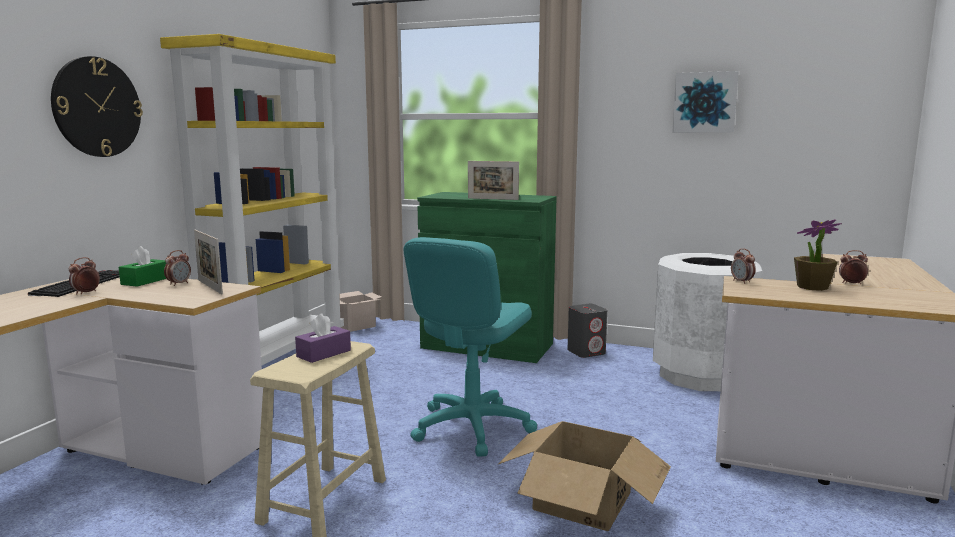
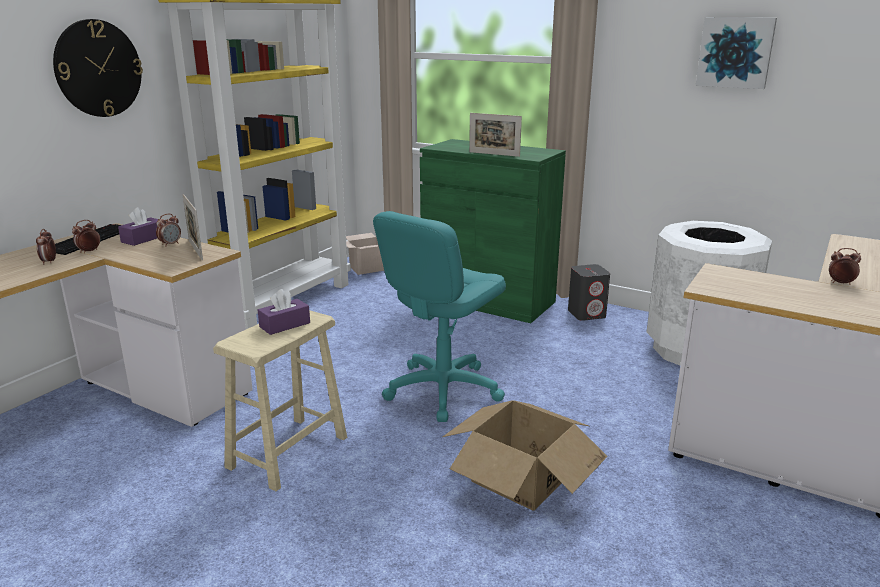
camera: 10 degrees right, 10 degrees up
(145, 281) = (143, 239): green tissue box -> purple tissue box
(742, 282) = (718, 273): alarm clock -> alarm clock (49, 262)
(812, 287) = (791, 285): potted plant -> none

